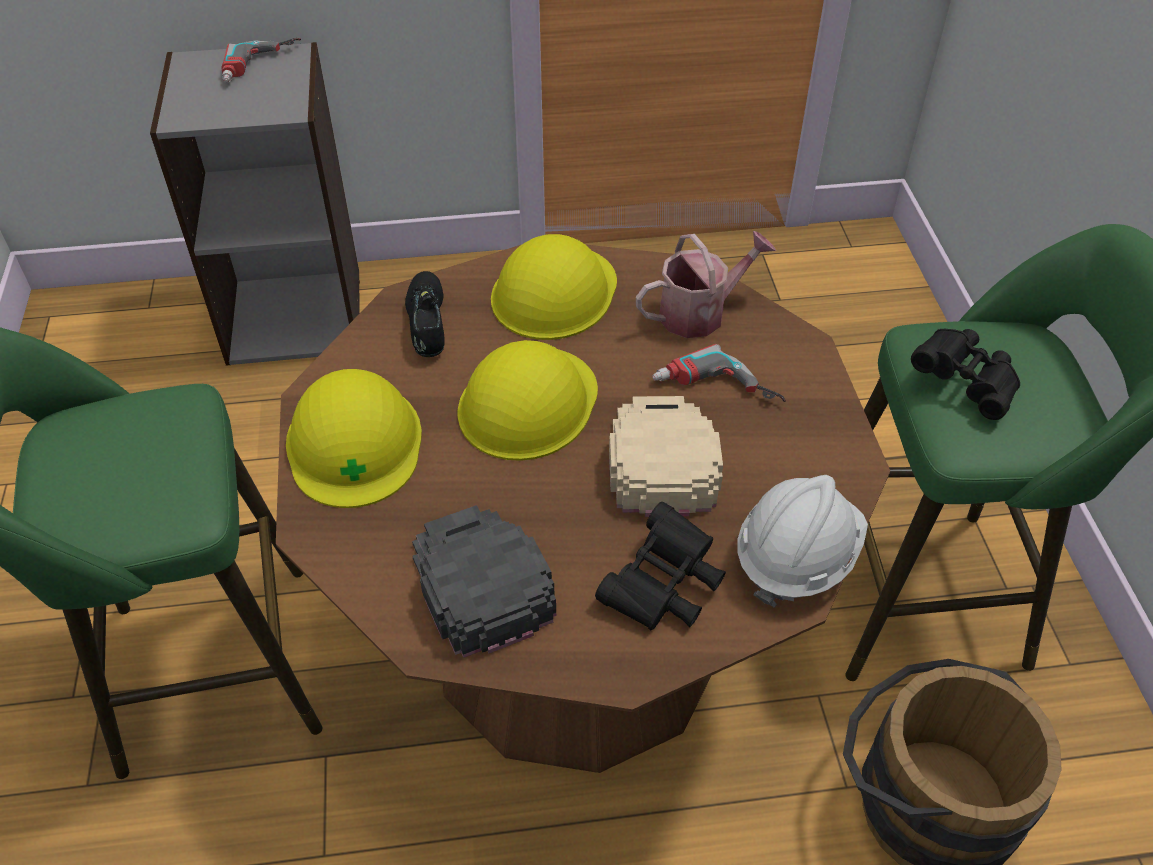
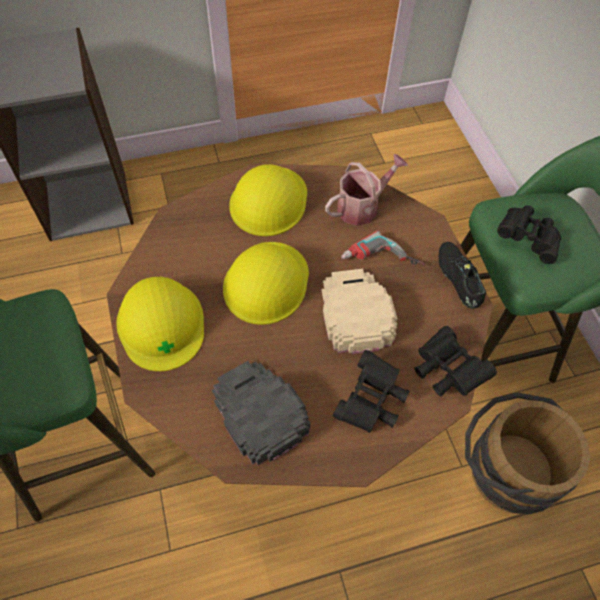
camera: 10 degrees left, 10 degrees up
(262, 66) = (46, 49): power drill -> none
(428, 322) = (192, 231): black shoe -> black shoe (458, 279)
(796, 557) = (446, 370): white hard hat -> black binoculars

